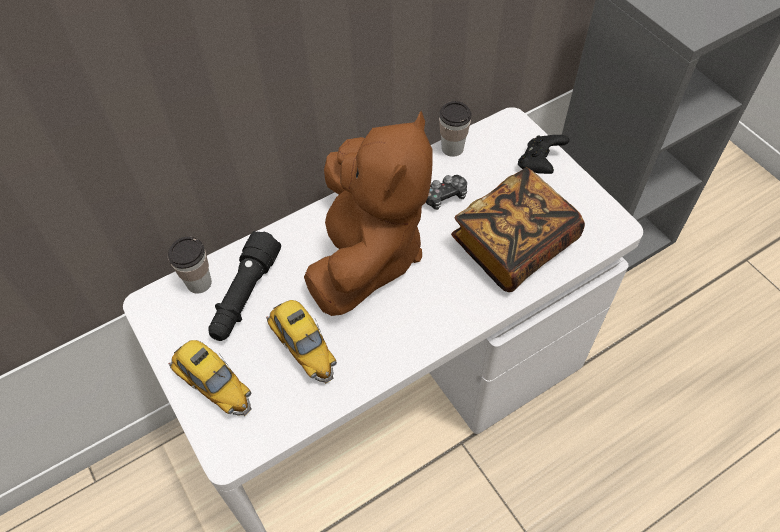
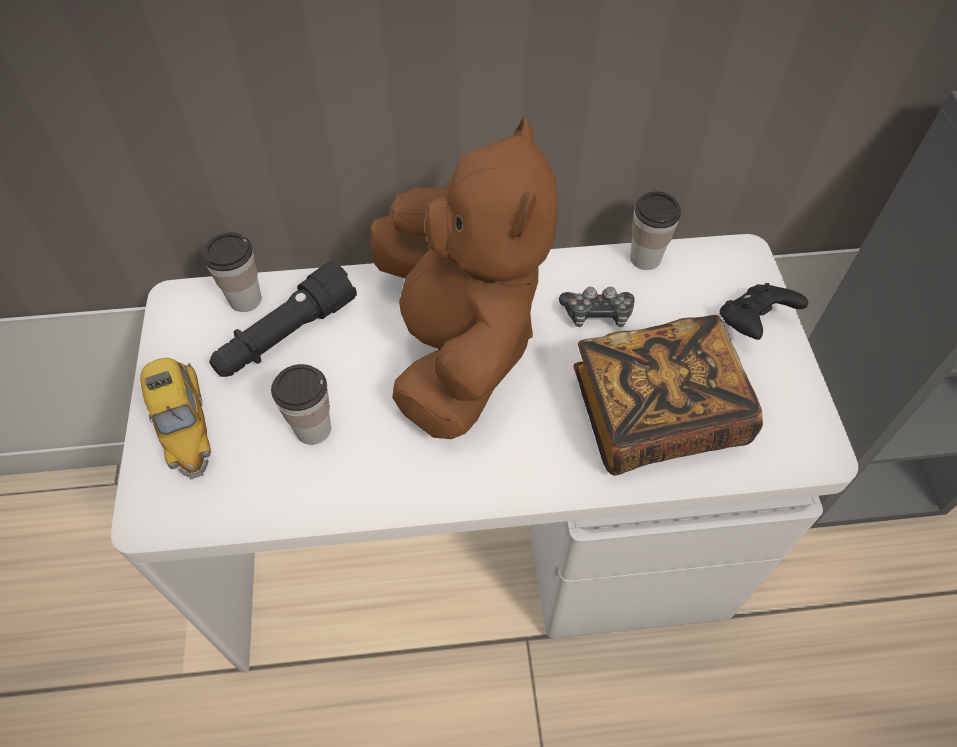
camera: 25 degrees right, 0 degrees up
(304, 348) = (313, 429): toy car -> cup
(367, 254) = (457, 347): brown plush toy -> brown plush toy turned 45 degrees counterclockwise

